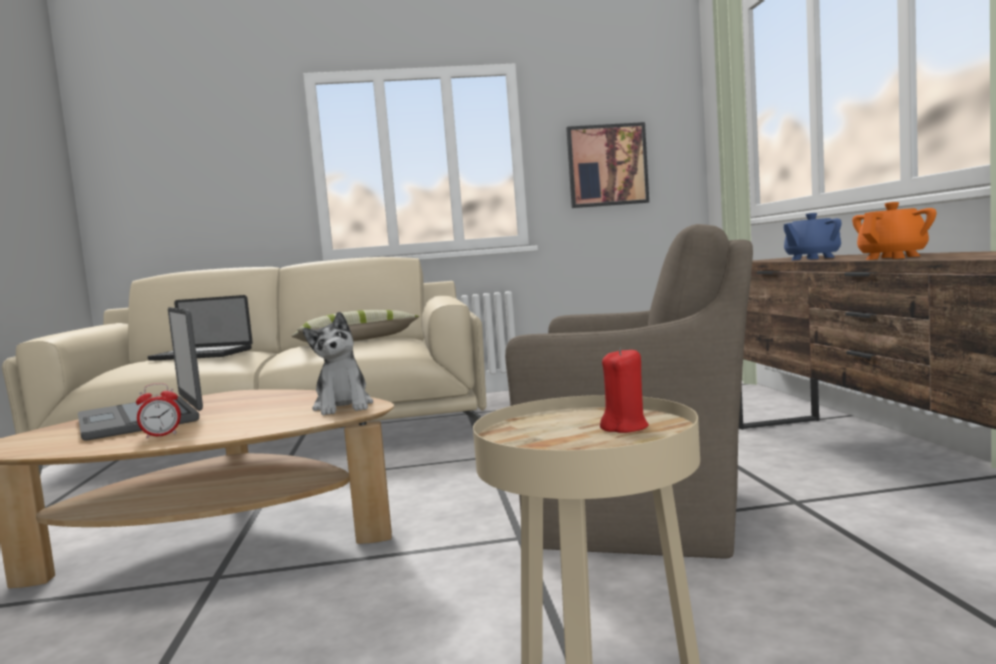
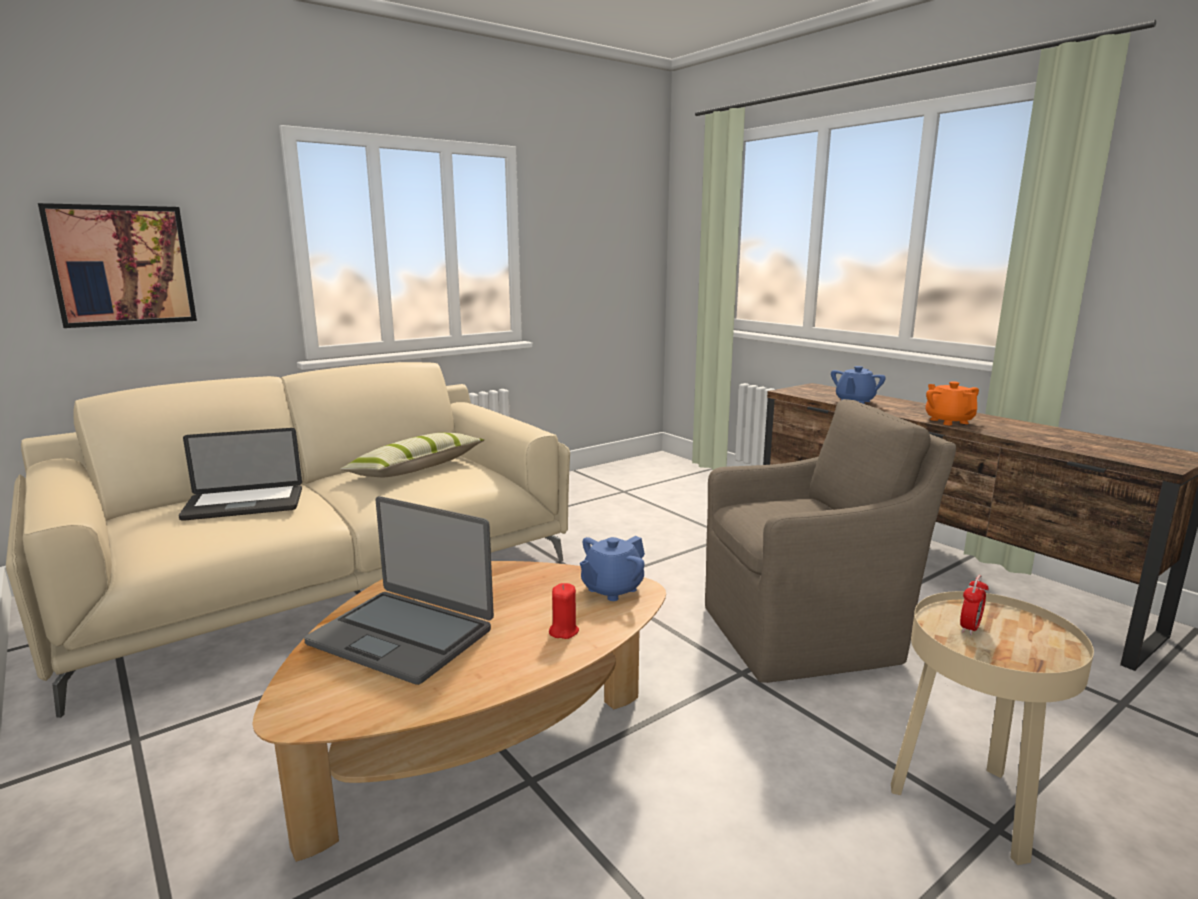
camera: 30 degrees left, 10 degrees up
(161, 435) = (500, 661): alarm clock -> alarm clock (970, 628)
(343, 406) = (611, 589): plush toy -> blue teapot
(607, 165) = (591, 262): picture -> picture (122, 265)
(625, 427) = (1015, 628): red candle -> red candle (563, 631)
(893, 257) = (948, 421): orange teapot -> orange teapot turned 45 degrees counterclockwise

